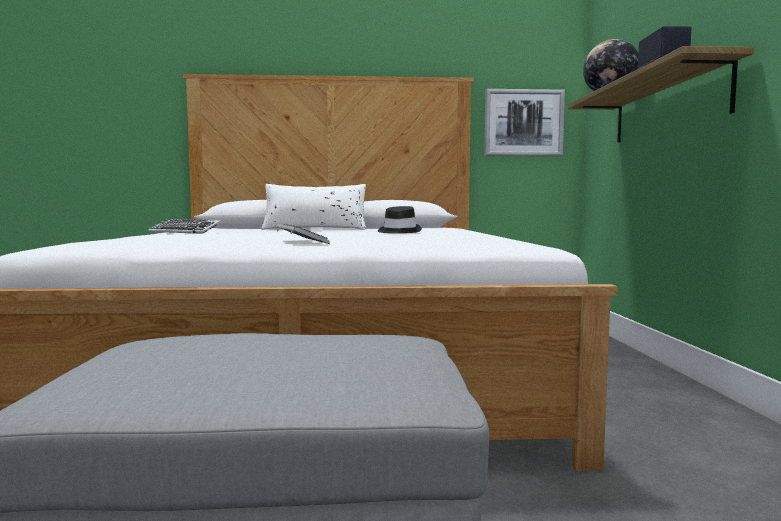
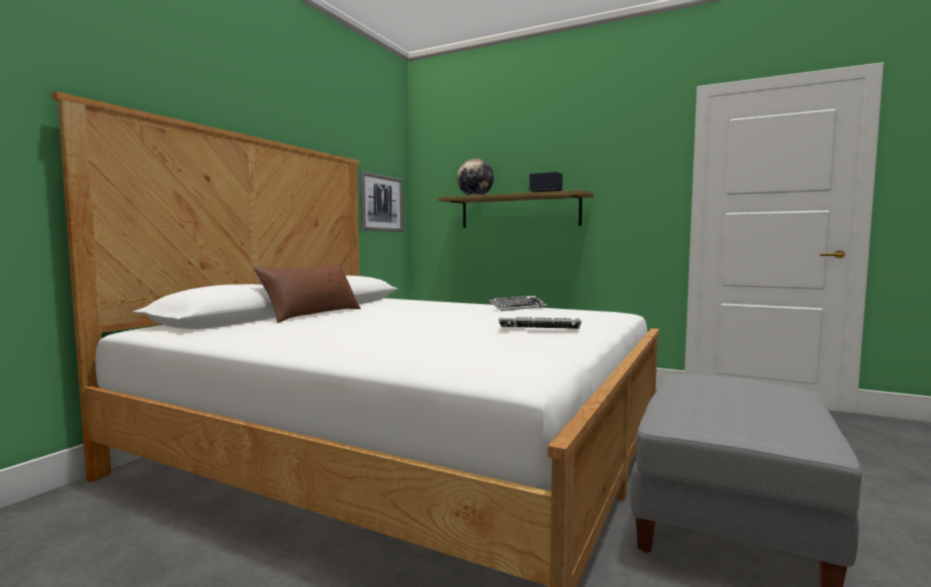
camera: 60 degrees left, 0 degrees up
(185, 232) = (321, 339): keyboard -> keyboard (517, 307)
(315, 229) = (312, 314): white pillow -> brown pillow
(398, 232) = (455, 310): black hat -> none

